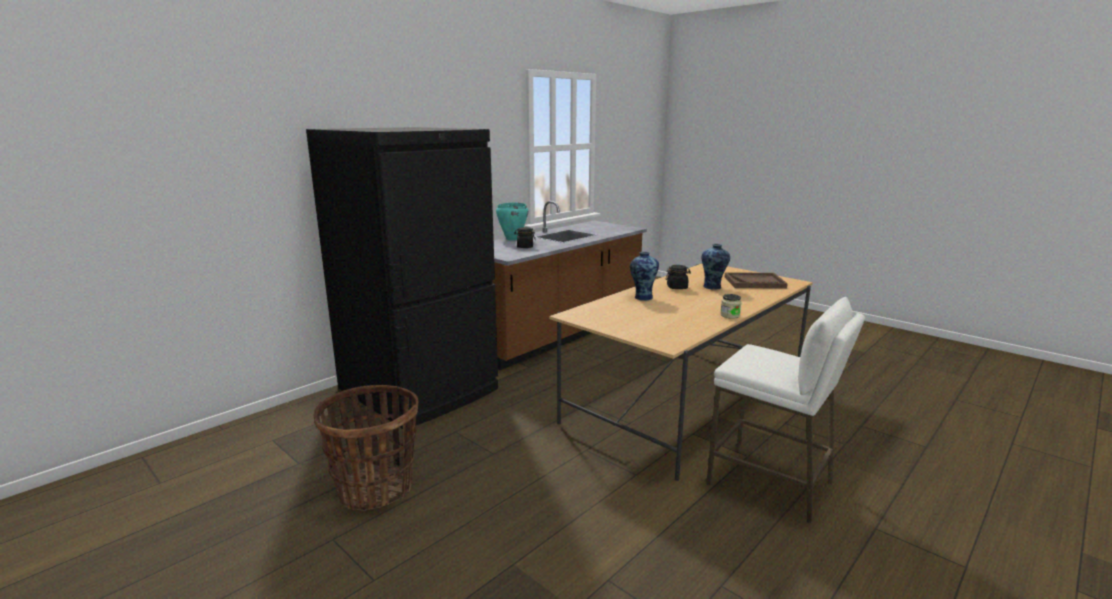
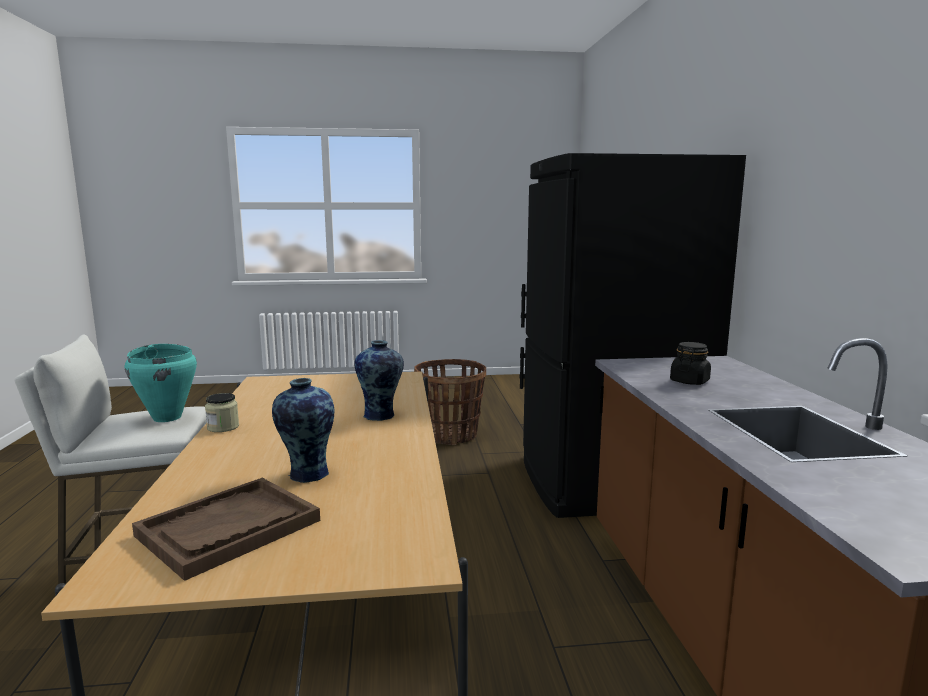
camera: 130 degrees right, 5 degrees down
(512, 239) = (781, 389): turquoise cooking pot -> turquoise cooking pot (167, 417)
(677, 287) = (367, 450): black jar -> none

